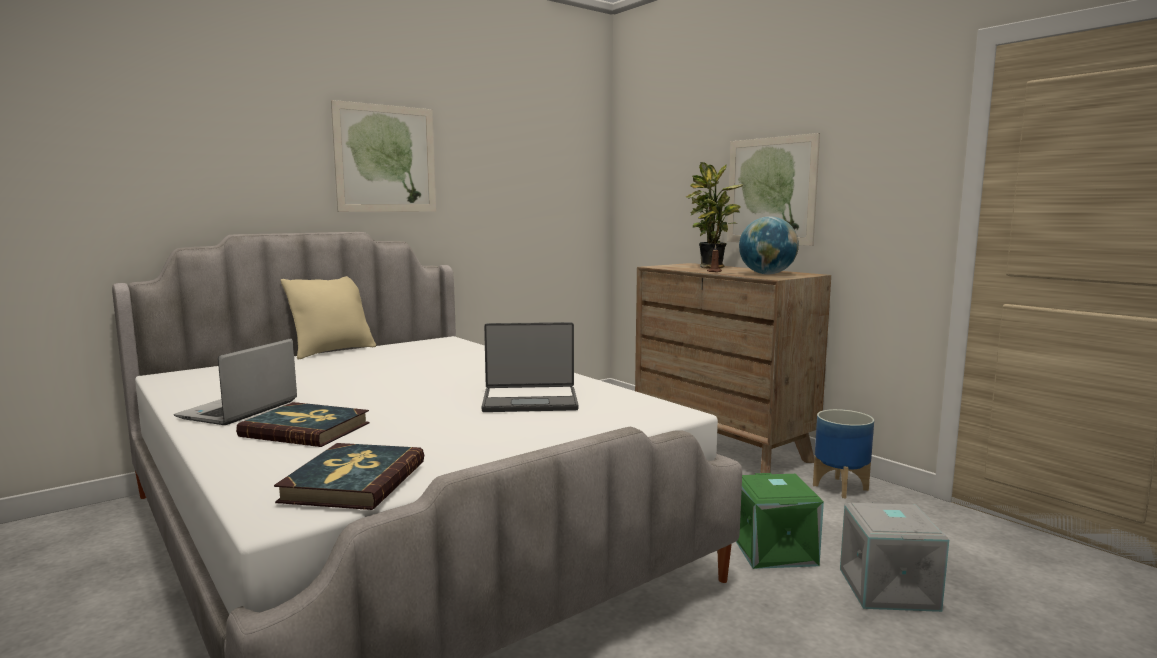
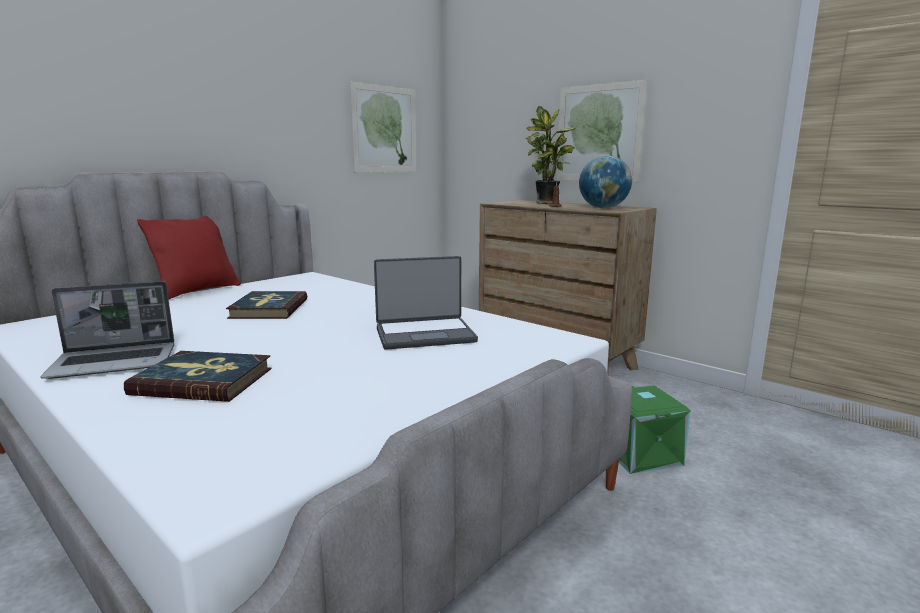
camera: 10 degrees left, 5 degrees up
(238, 410) = (116, 362): laptop -> laptop turned 120 degrees counterclockwise
(333, 351) = (197, 291): beige pillow -> red pillow
(353, 481) = (288, 445): book -> book (268, 309)
(386, 159) = (236, 97): picture -> picture (384, 129)
(840, 487) = (668, 390): planter -> none
(886, 588) = (747, 482): grey storage box -> none

